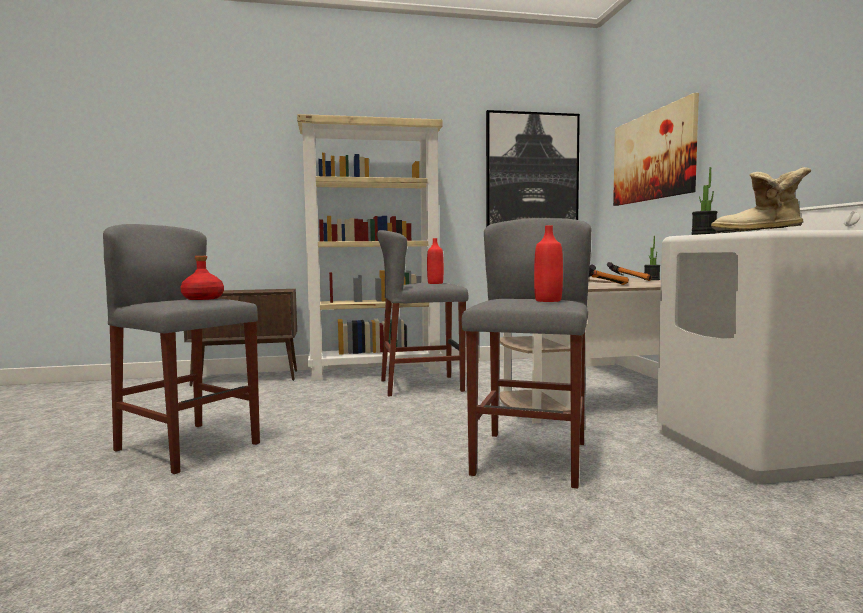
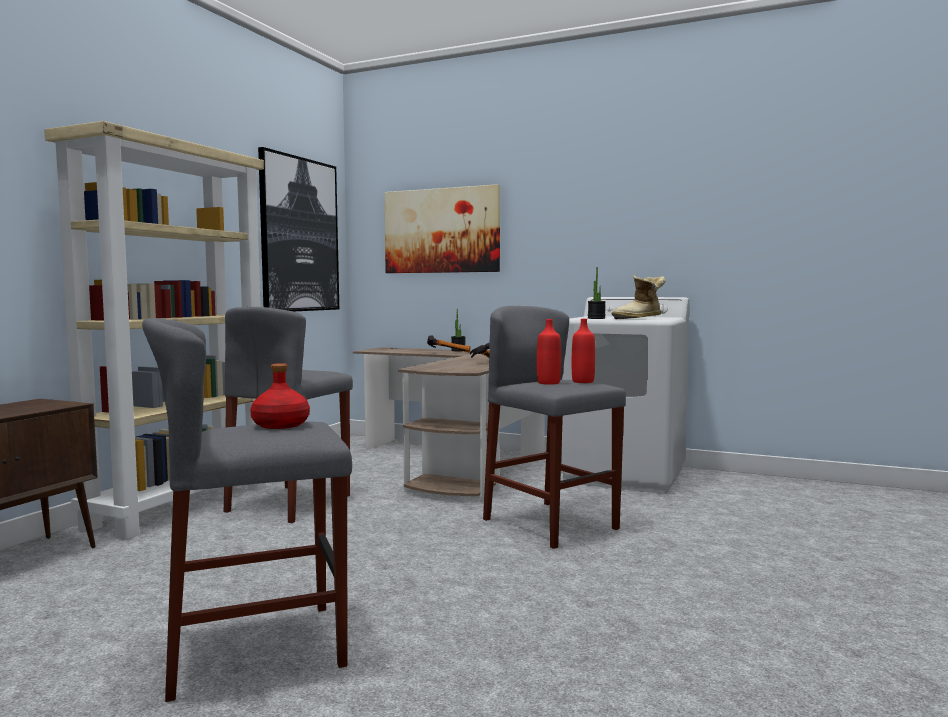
camera: 55 degrees left, 0 degrees up
(435, 283) = (309, 371): red bottle -> red bottle (548, 383)

